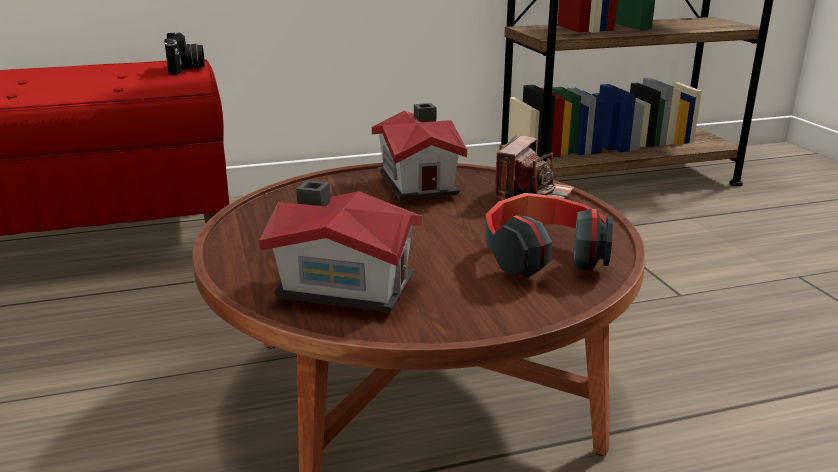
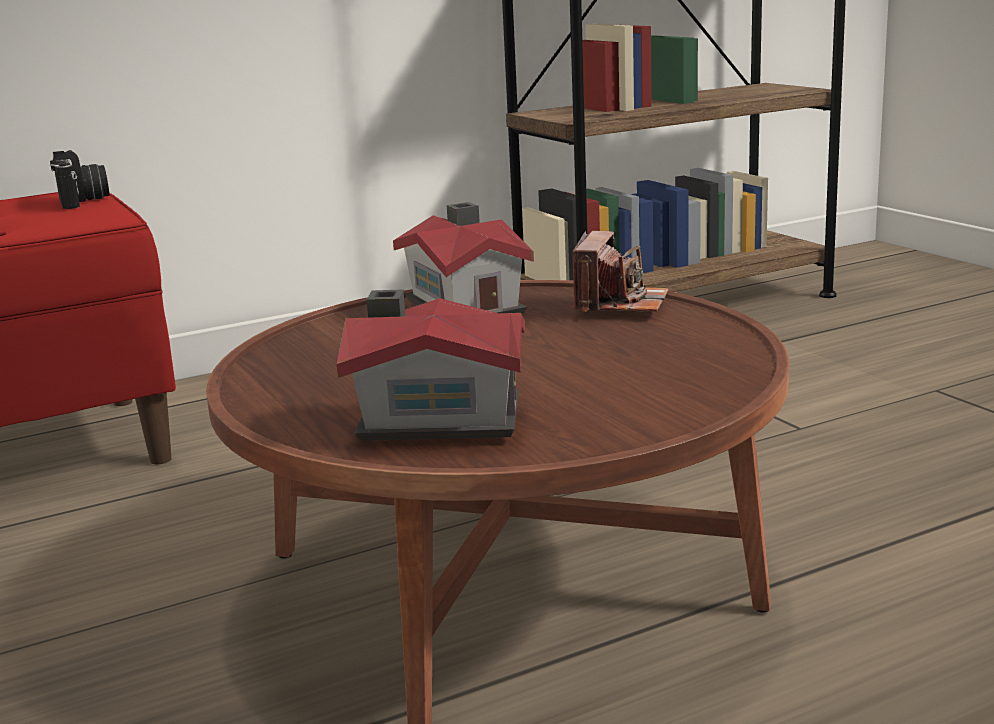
camera: 10 degrees left, 5 degrees down
(542, 255) = (664, 361): headphones -> none

